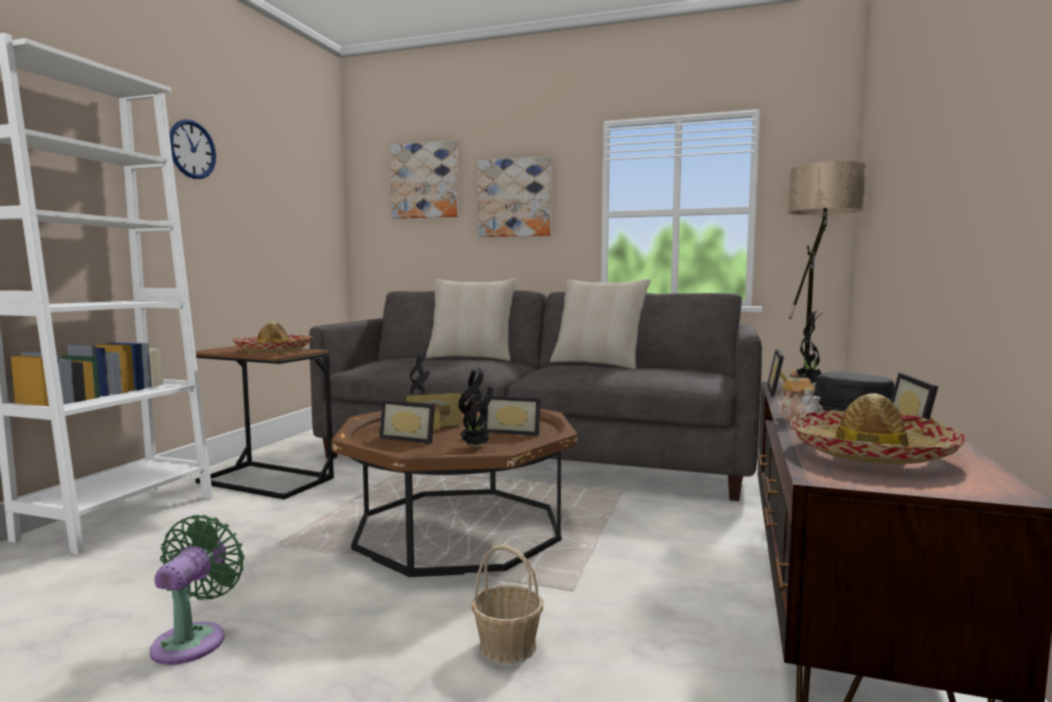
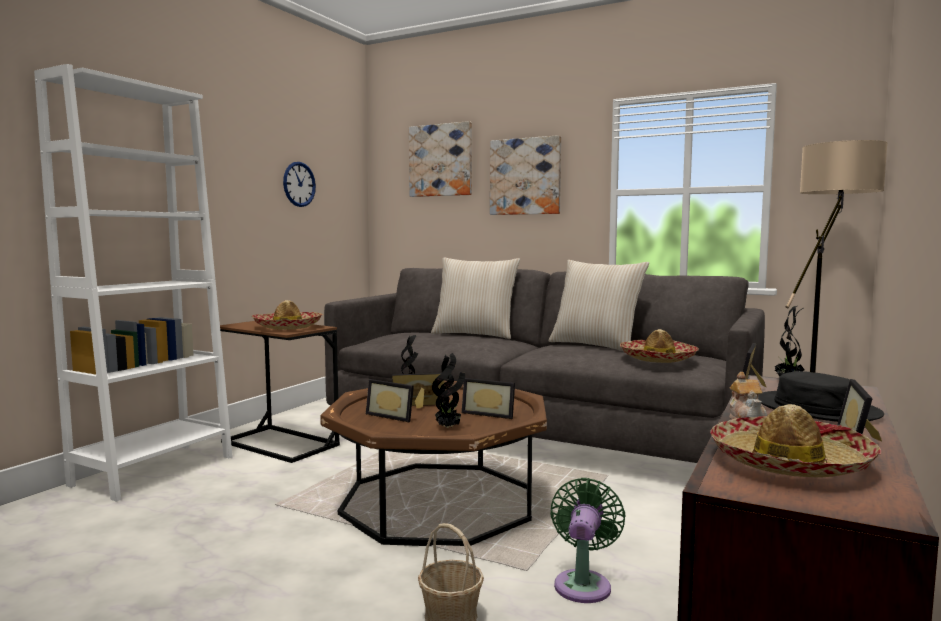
camera: 10 degrees right, 0 degrees up
(192, 149) = (225, 143): wall clock -> wall clock (299, 184)
(194, 639) = (191, 583): green fan -> green fan (583, 583)
(666, 373) = (658, 359): none -> hat

